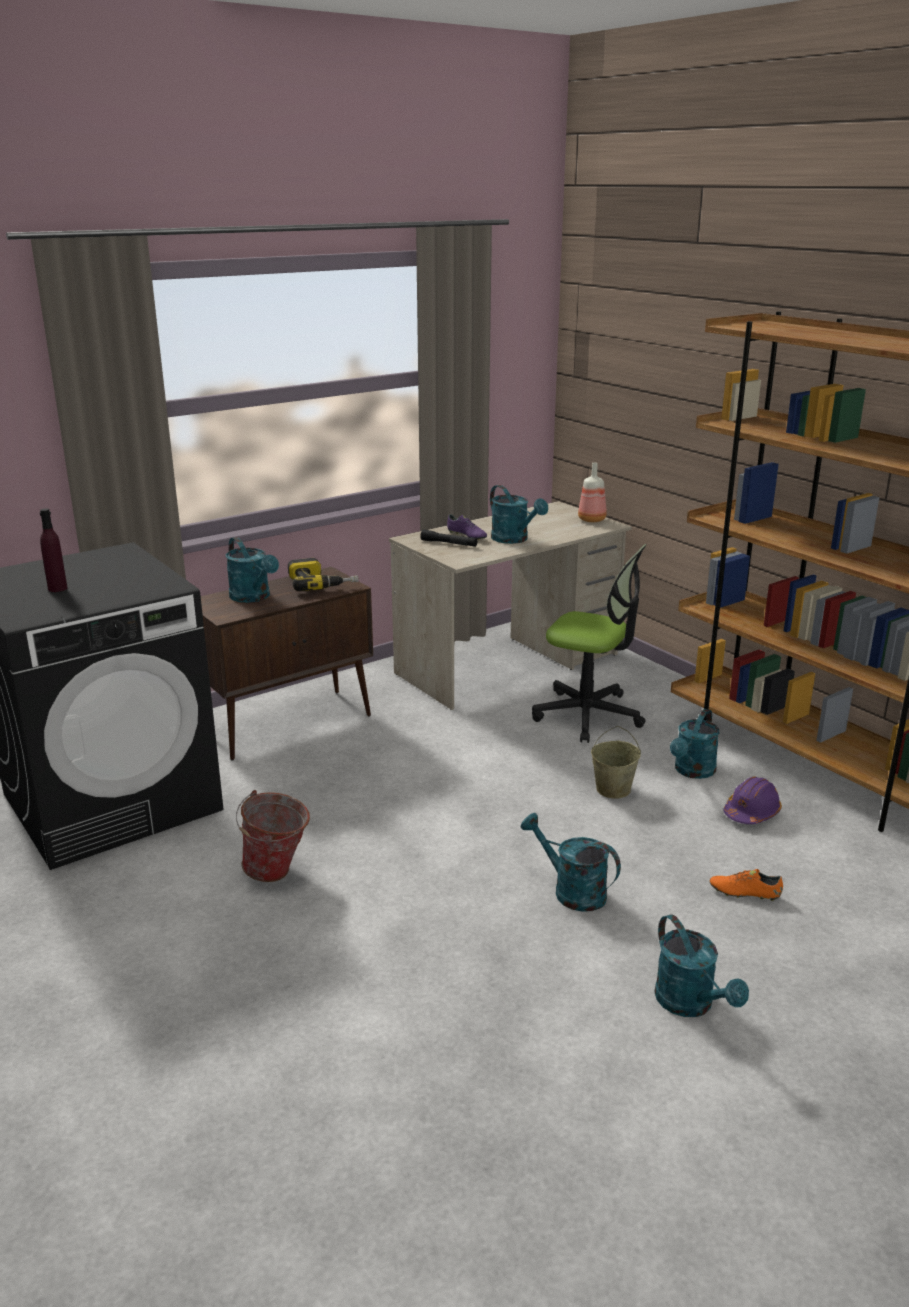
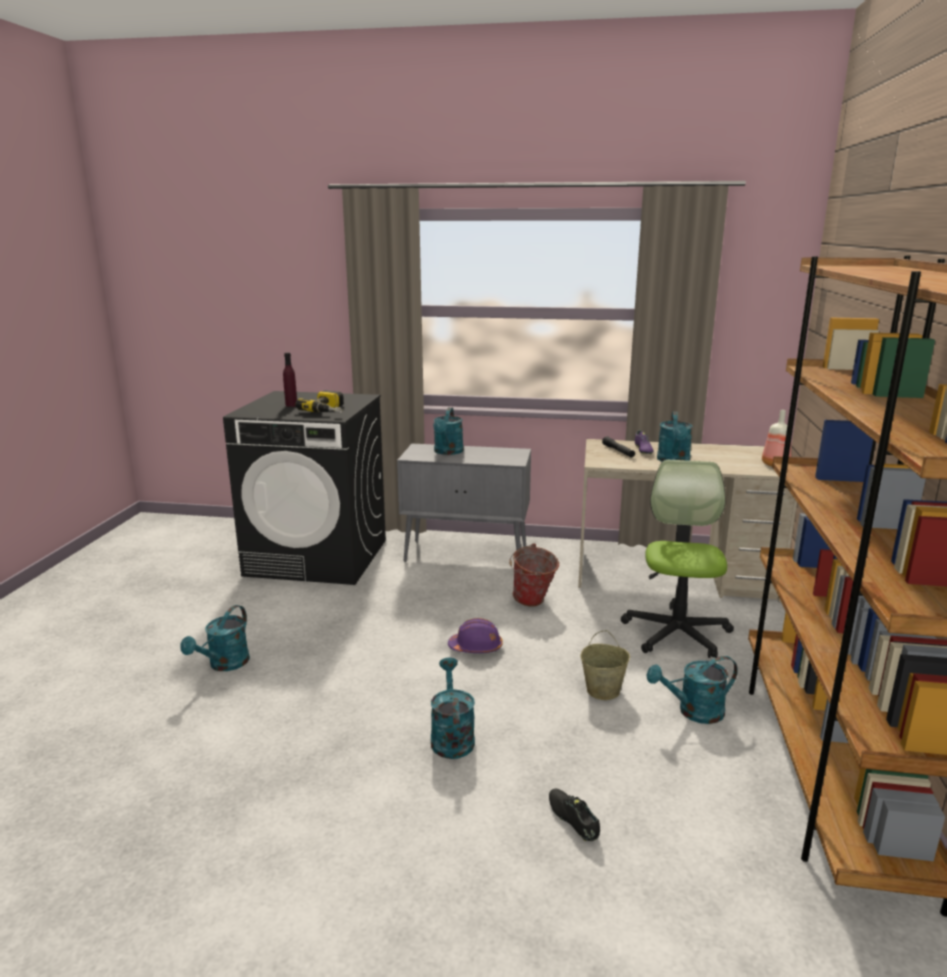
camera: 45 degrees right, 5 degrees down
(277, 873) = (321, 630): bucket -> bucket (532, 603)
(289, 723) = (467, 555): brown cabinet -> grey cabinet
(321, 583) = (502, 455): power drill -> power drill (329, 410)
(588, 715) = (676, 633): office chair -> office chair turned 150 degrees counterclockwise
(691, 1004) = (391, 861): turquoise watering can -> turquoise watering can (224, 665)
(744, 893) = (573, 820): orange shoe -> black shoe
(751, 813) = (691, 769): purple hard hat -> purple hard hat (476, 647)

